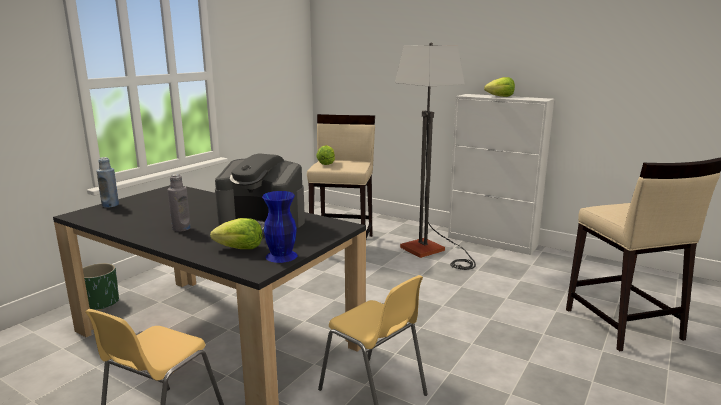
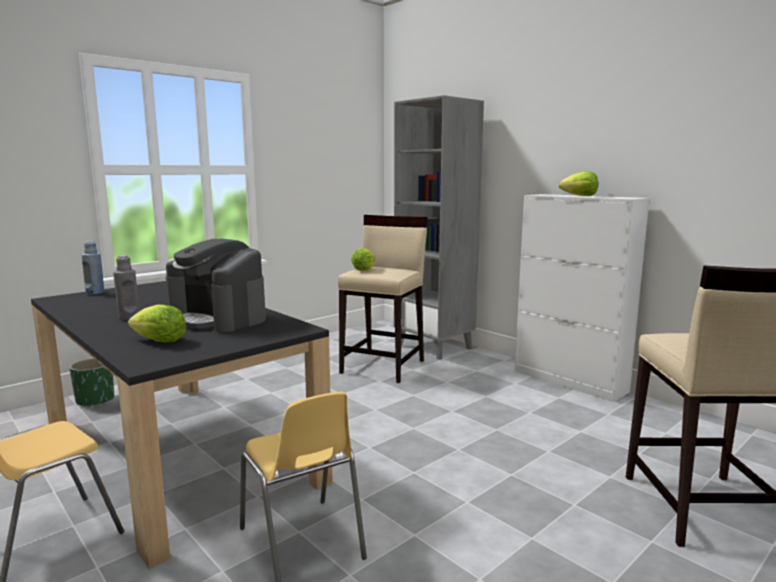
camera: 15 degrees right, 5 degrees down
(281, 256) = (190, 352): blue vase -> none
(374, 222) = (435, 347): none -> grey bookcase
(432, 252) = (485, 385): floor lamp -> none

